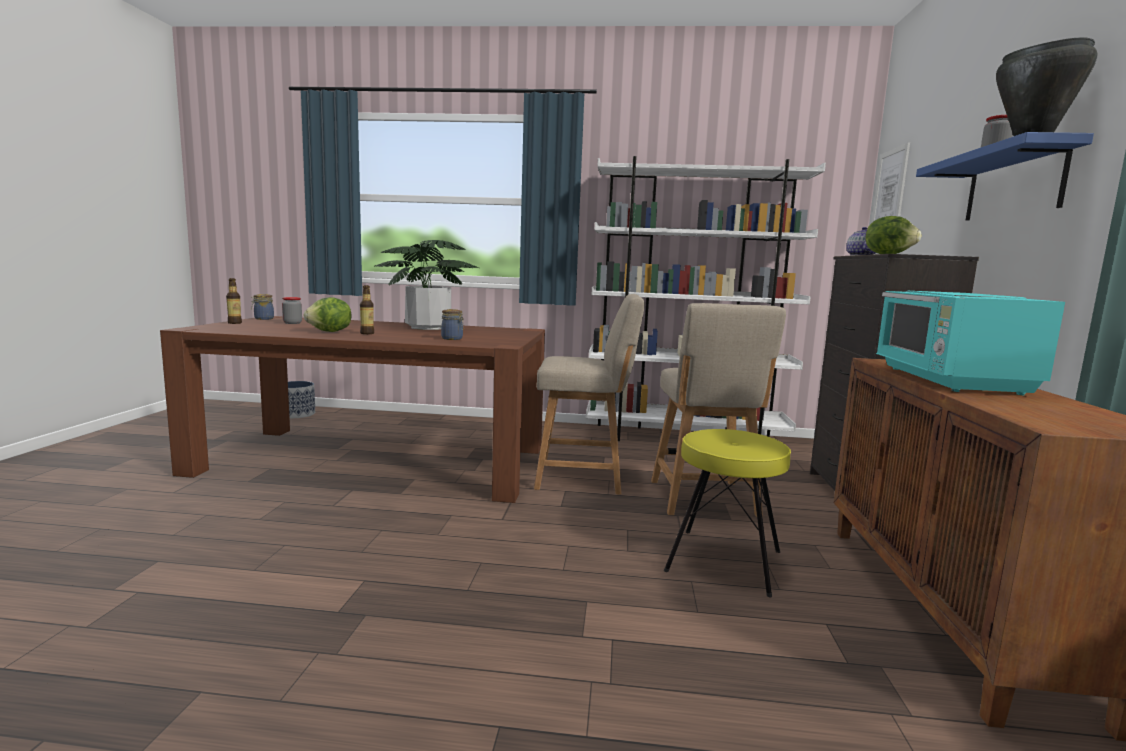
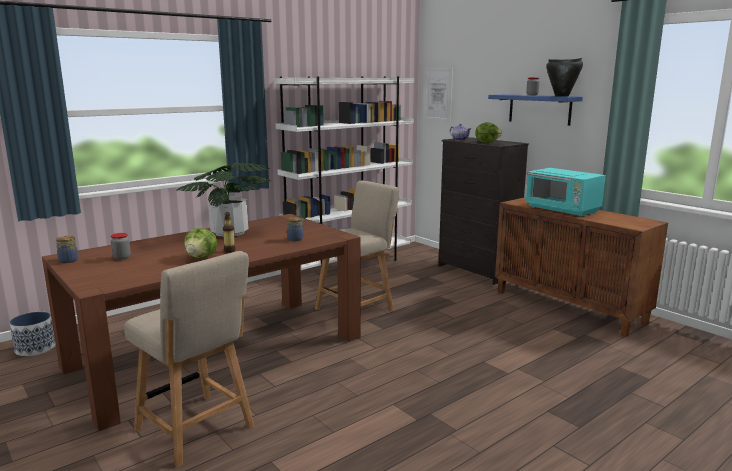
camera: 45 degrees left, 5 degrees up
(234, 323) = (81, 272): bottle -> none
(704, 500) = (430, 298): beige chair -> beige chair (197, 430)
(725, 561) = (489, 322): yellow stool -> none

